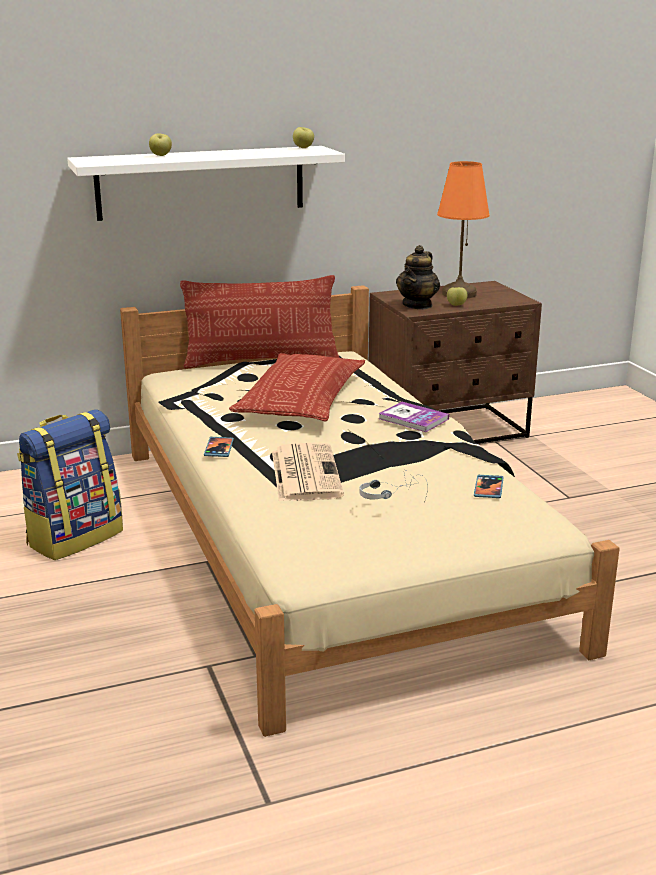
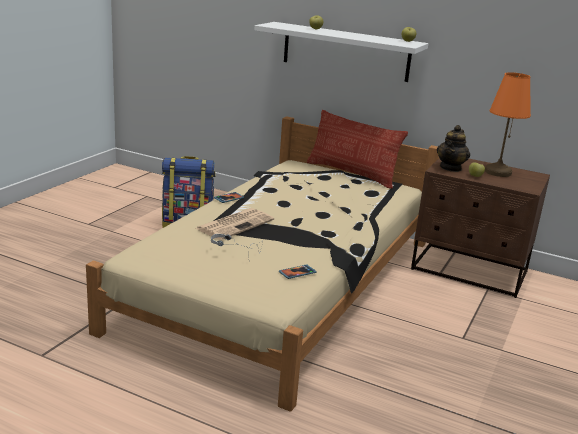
camera: 45 degrees right, 0 degrees up
(301, 398) = (321, 196): pillow -> none
(413, 419) = (347, 227): book -> none
(417, 305) = (451, 168): teapot -> teapot turned 45 degrees counterclockwise

